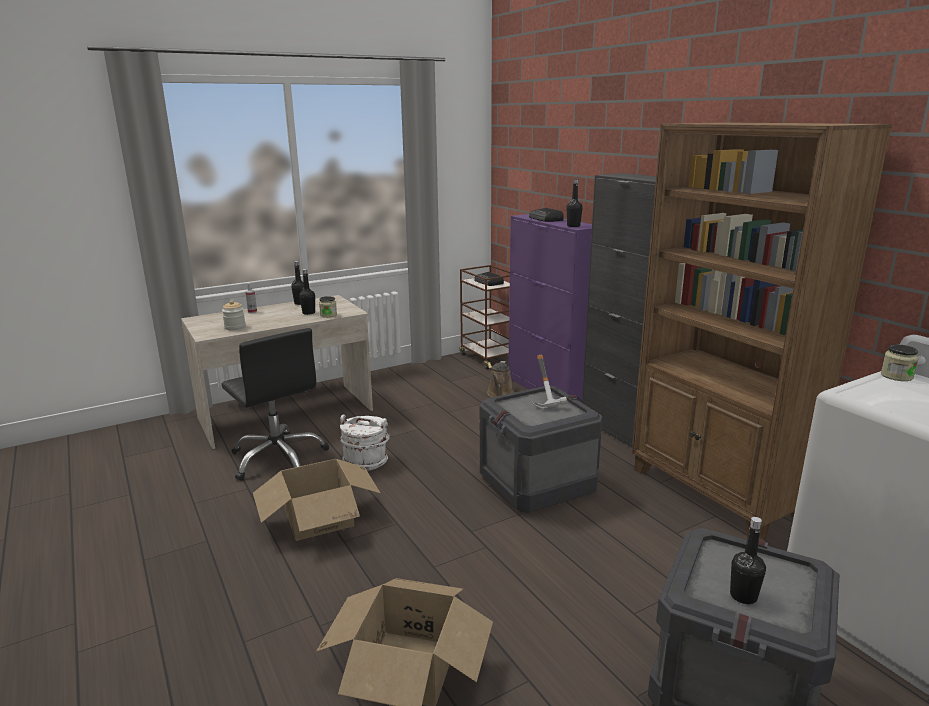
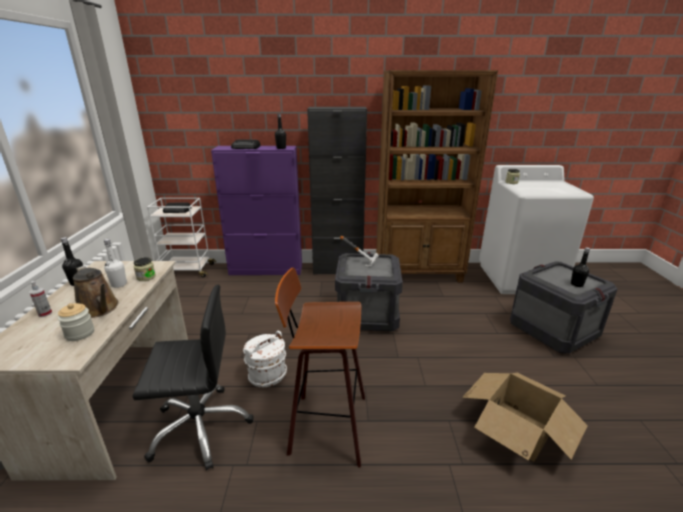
camera: 60 degrees left, 5 degrees up
(308, 313) = (119, 284): black bottle -> white bottle
(319, 517) = (325, 425): cardboard box -> stool
(488, 358) = (188, 270): brown cart -> white cart
(500, 394) = (246, 286): brown watering can -> brown watering can (99, 309)

